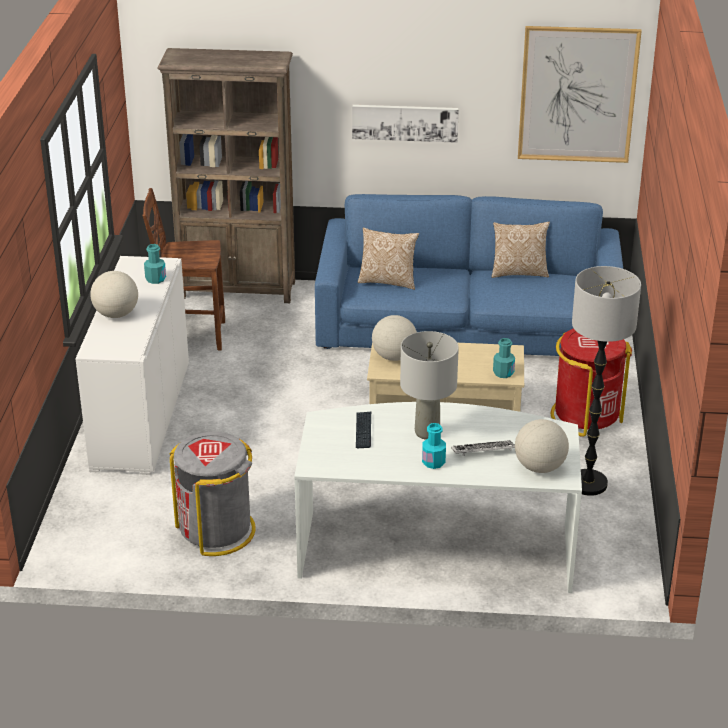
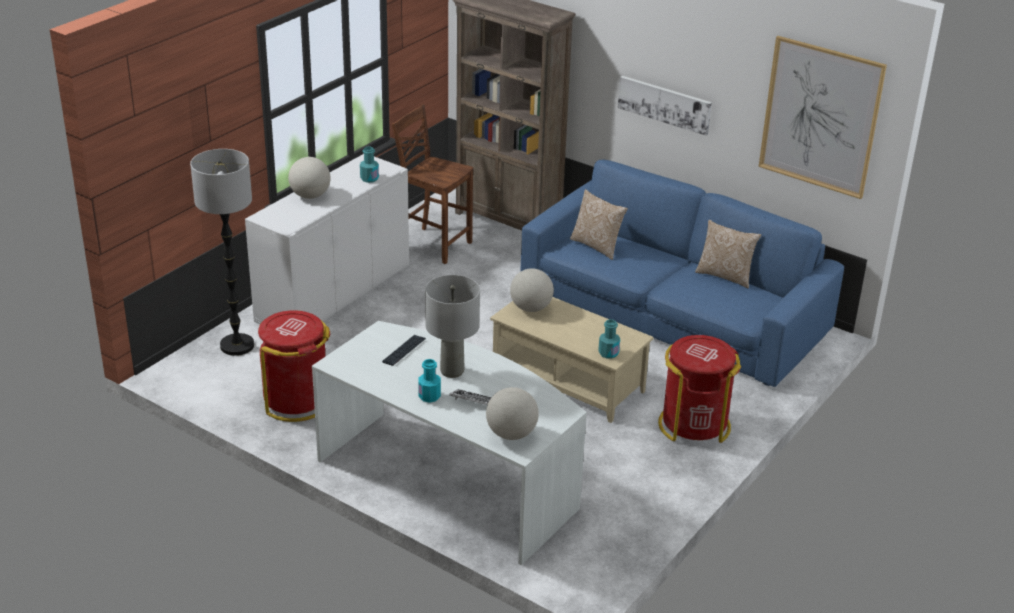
camera: 30 degrees right, 0 degrees up
(216, 530) = (297, 400): grey trash can -> red trash can
(588, 483) = (633, 482): floor lamp -> floor lamp (237, 345)

